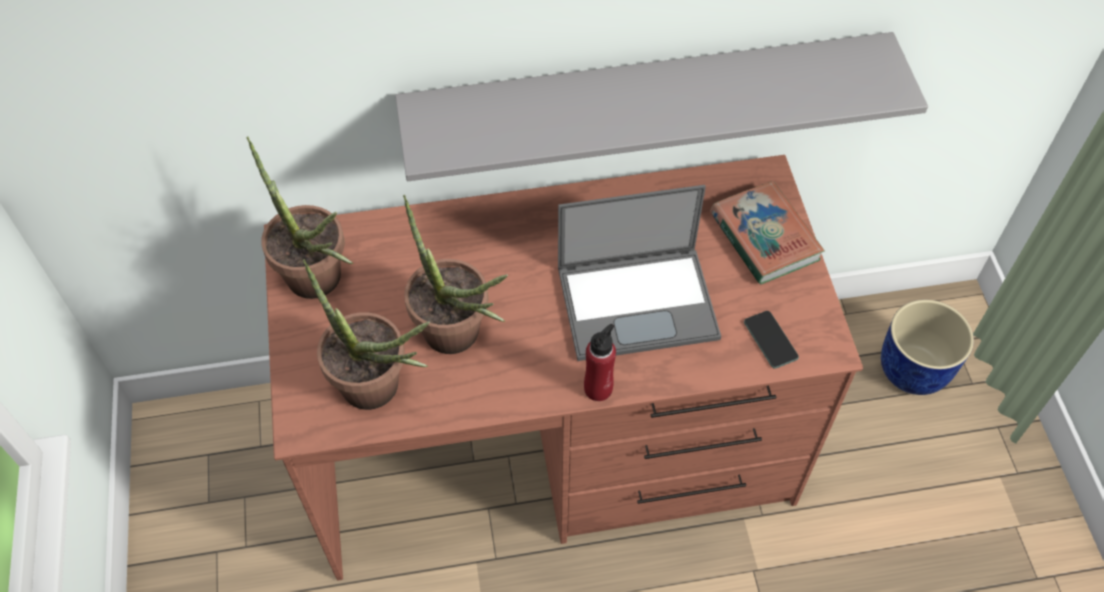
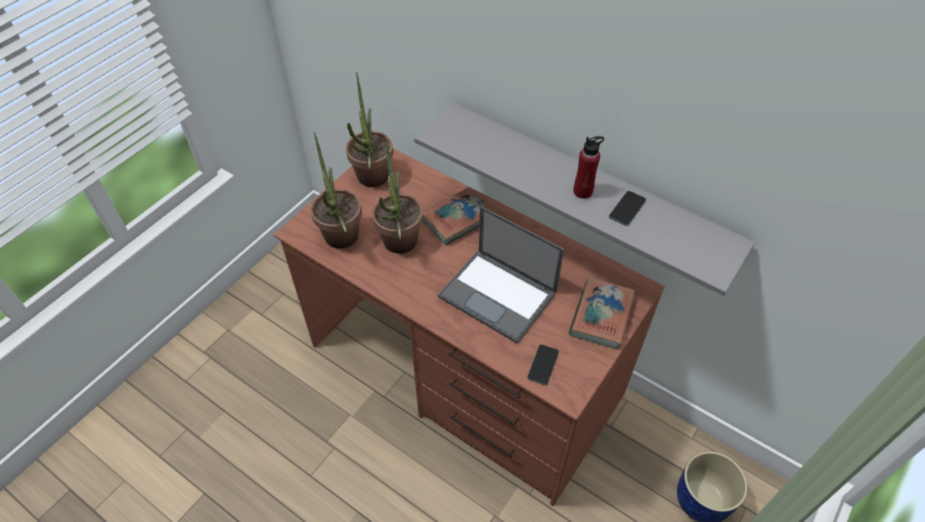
camera: 45 degrees right, 5 degrees down
(486, 249) = (457, 218): none -> book
(598, 388) = (432, 316): red bottle -> red bottle (583, 191)
(743, 85) = (627, 208): none -> phone

